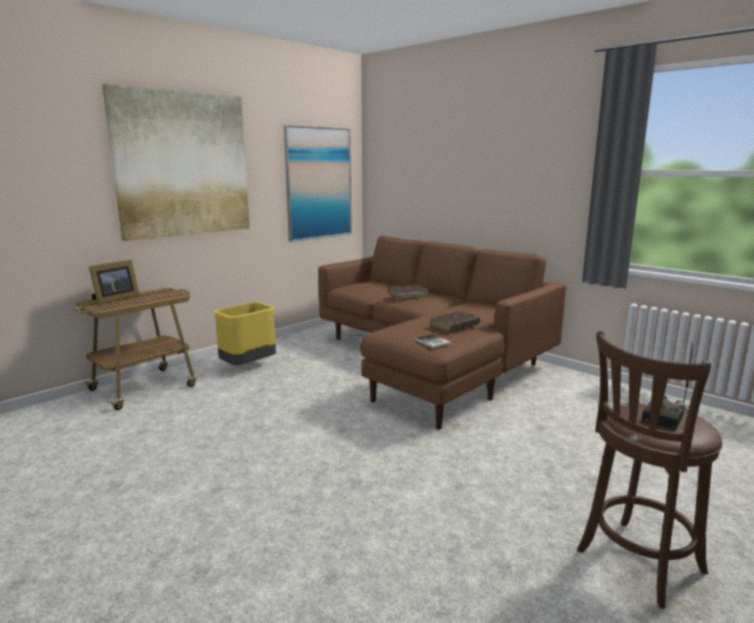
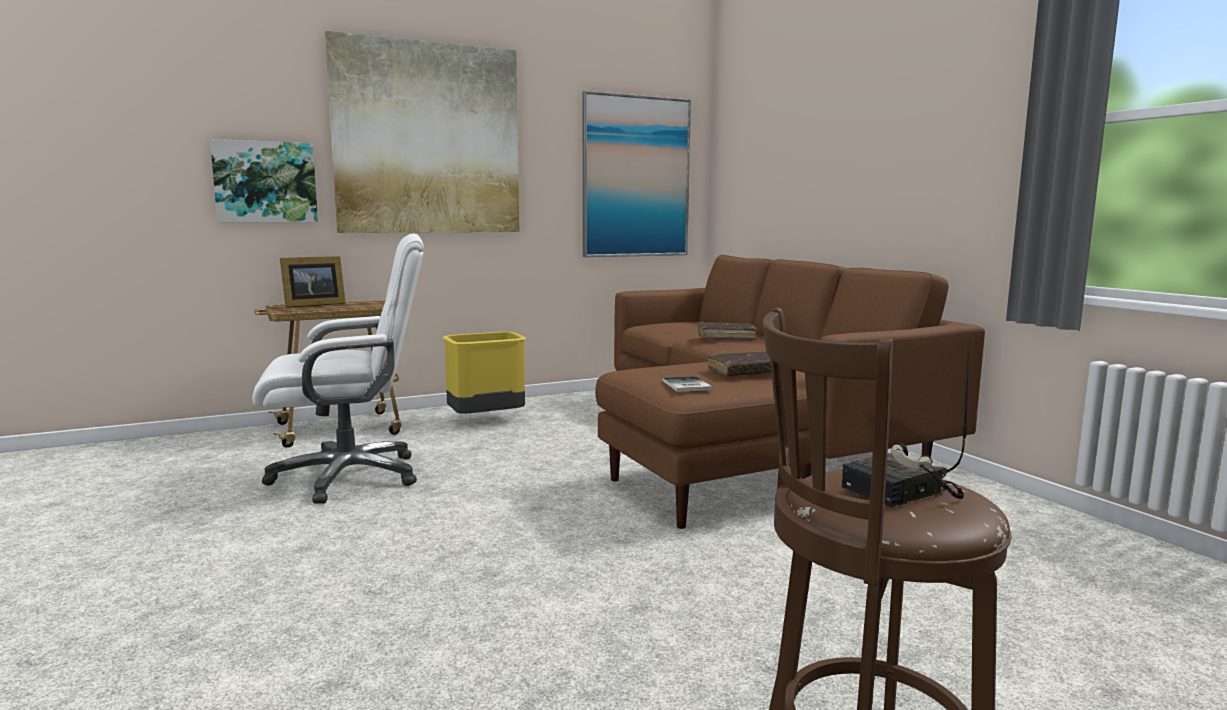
camera: 20 degrees right, 5 degrees down
(64, 206) = (265, 182): none -> picture
(192, 427) = (349, 476): none -> white office chair

